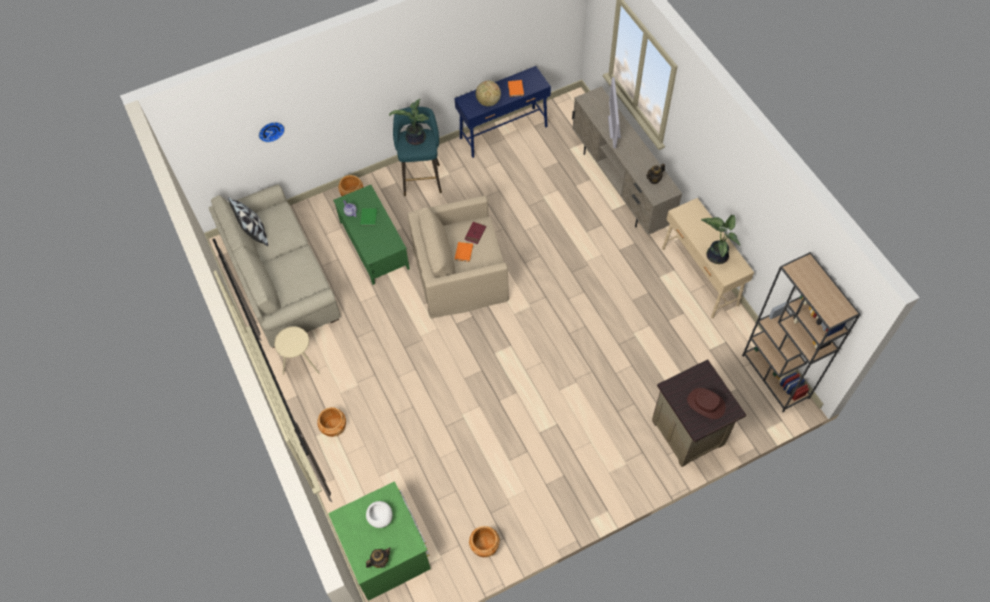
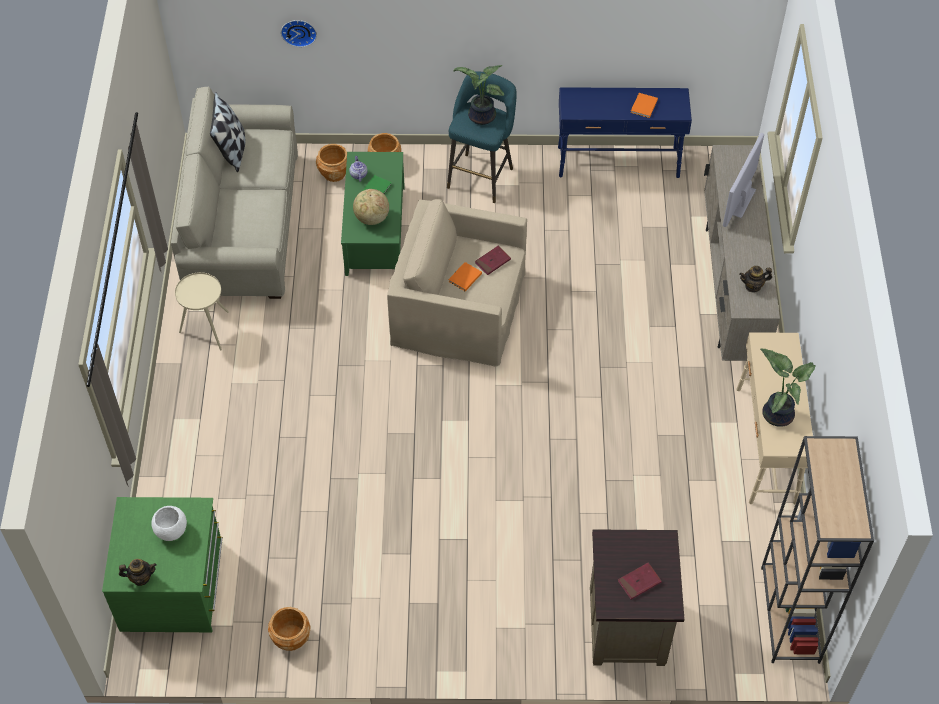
camera: 25 degrees right, 5 degrees down
(334, 427) = (200, 419): brown planter -> brown planter (334, 173)
(488, 102) = (599, 108): globe -> globe (371, 218)
(706, 404) = (639, 582): brown hat -> red book

